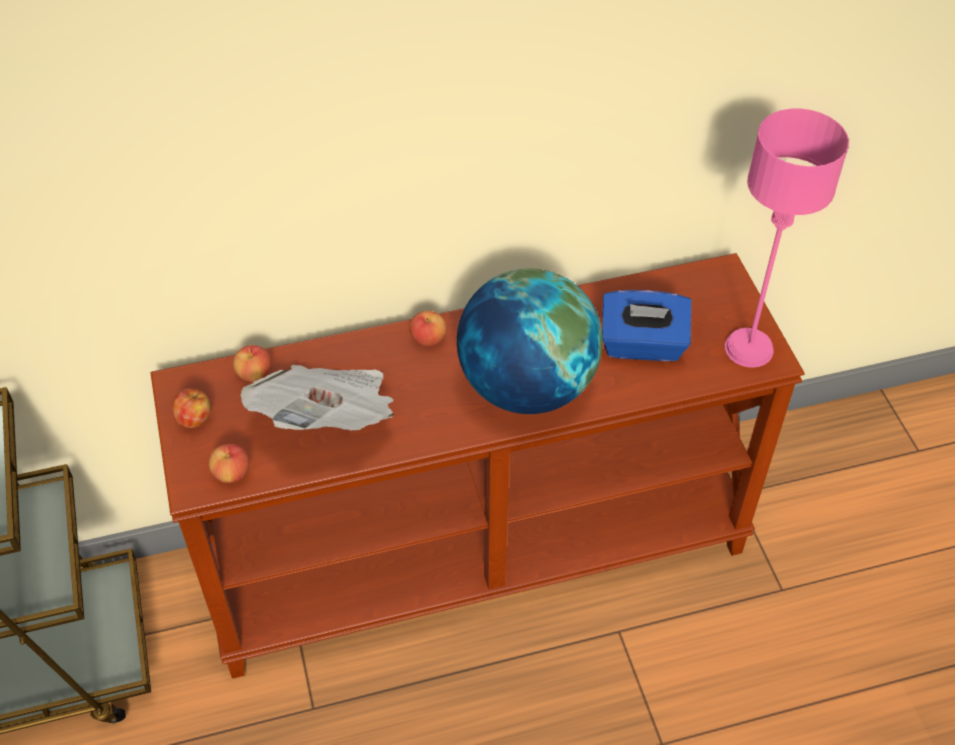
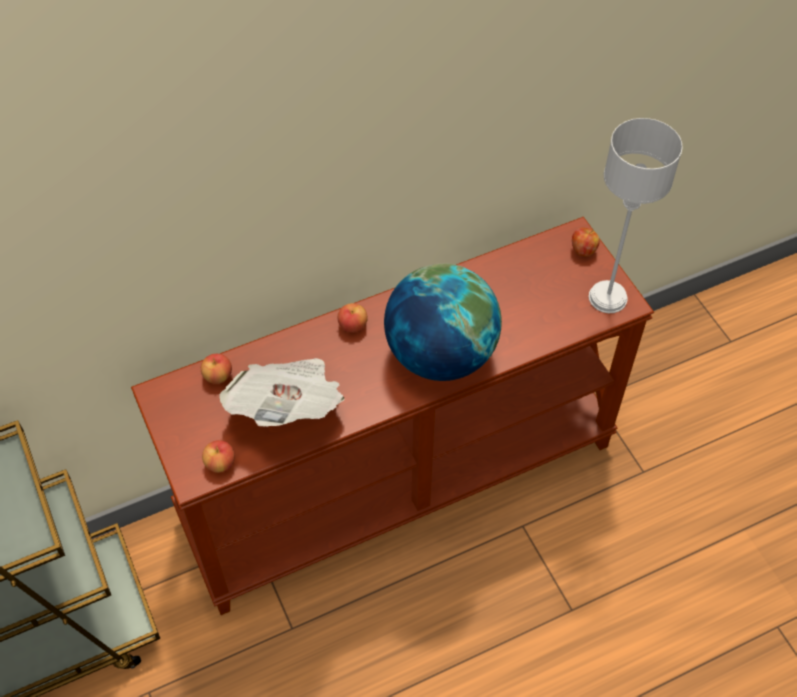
camera: 10 degrees left, 5 degrees up
(194, 419) = (178, 422): apple -> apple (583, 250)
(642, 345) = (524, 306): blue tissue box -> none
(749, 348) = (608, 297): pink table lamp -> grey table lamp

